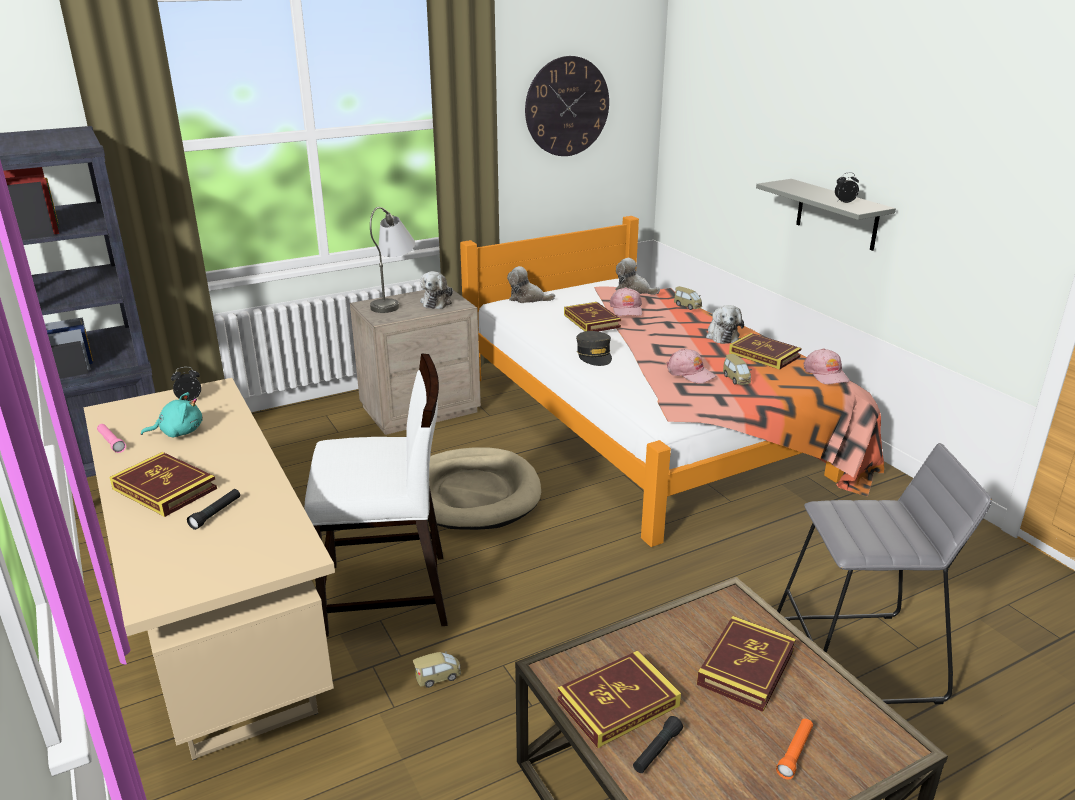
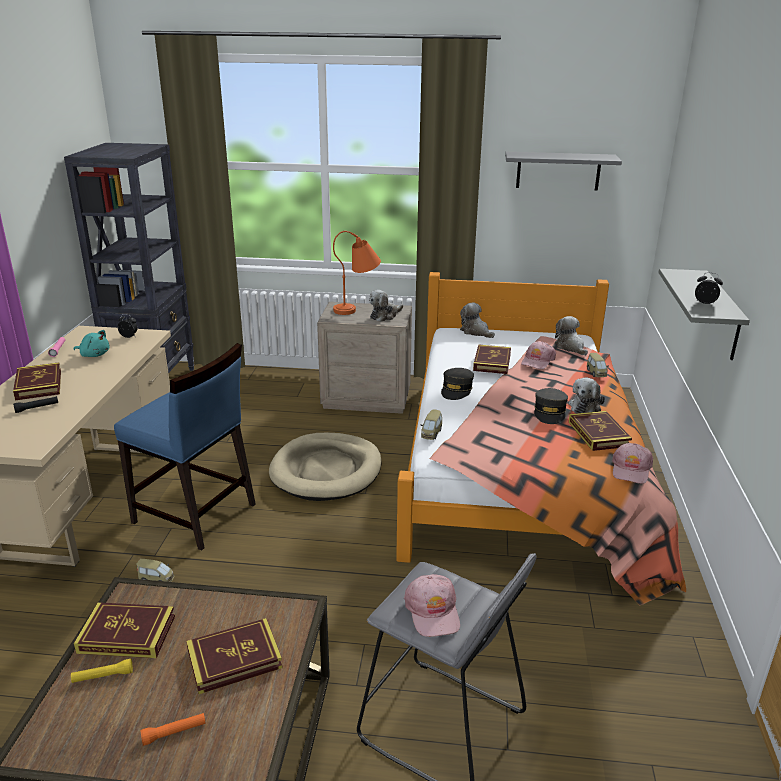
camera: 35 degrees right, 0 degrees up
(388, 594) = (195, 514): white chair -> blue chair
(394, 301) = (358, 308): grey table lamp -> orange table lamp
(567, 106) = (558, 171): wall clock -> grey shelf
(657, 751) = (103, 676): black flashlight -> yellow flashlight
(690, 373) = (506, 427): pink cap -> pink cap (433, 611)
(704, 349) = (549, 412): none -> grey cap
(736, 379) = (539, 445): toy car -> toy car (431, 433)

